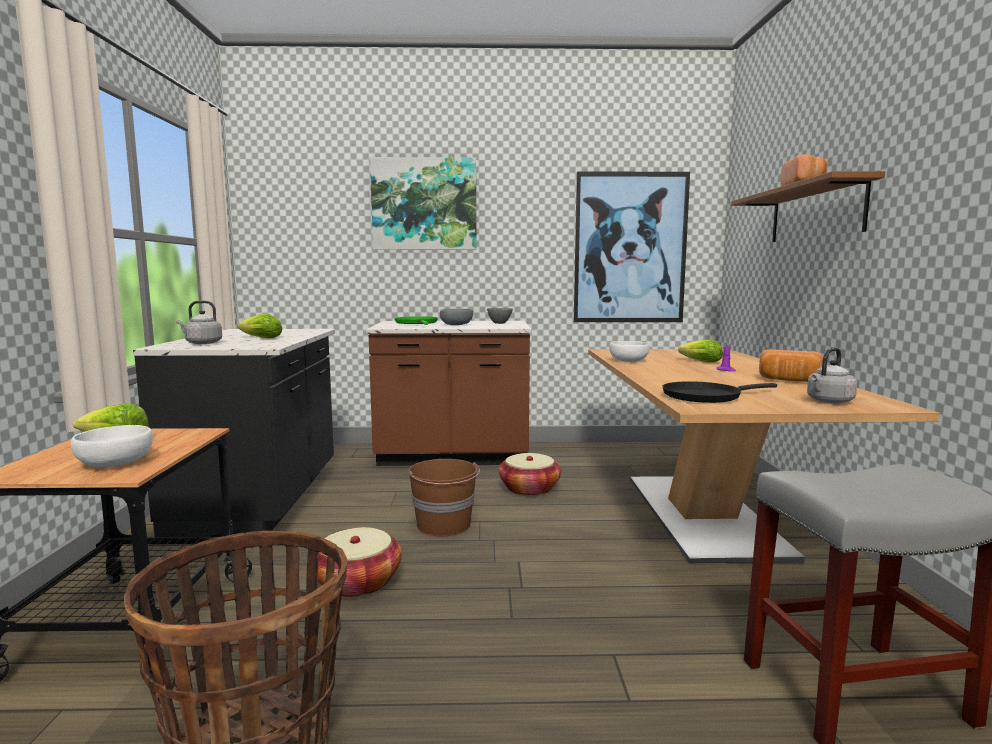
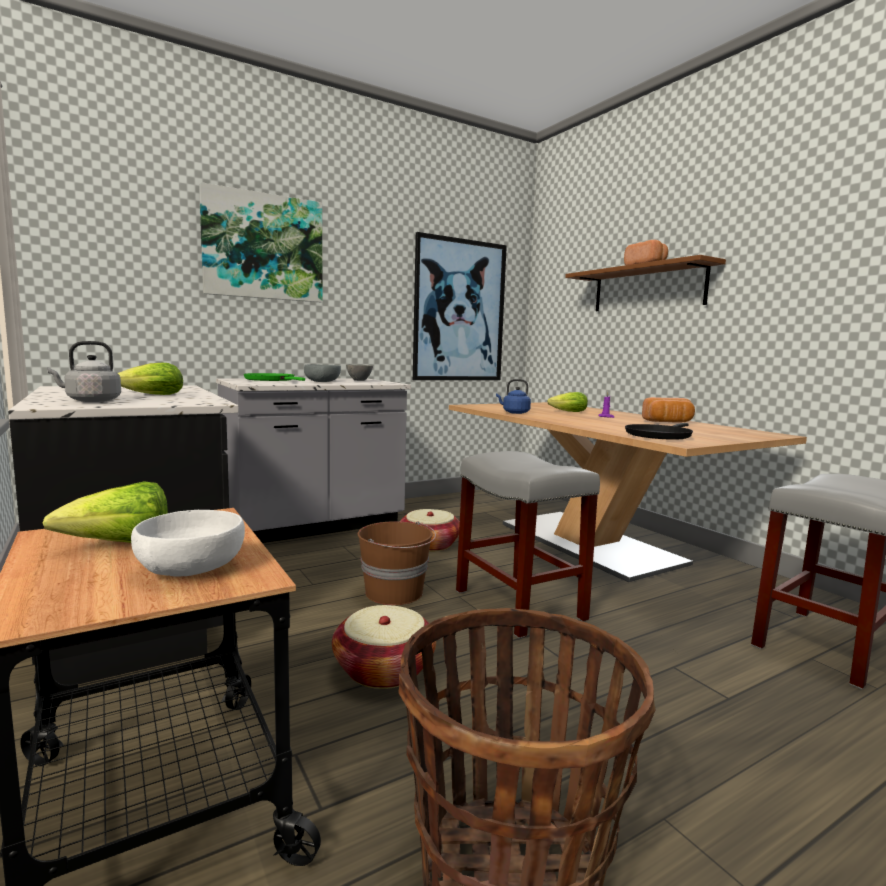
camera: 30 degrees left, 0 degrees up
(453, 456) = (314, 525): brown counter -> grey counter
(537, 558) = (517, 604): none -> grey stool
(628, 360) = (514, 412): white bowl -> blue kettle
(828, 401) = (736, 434): grey kettle -> none

